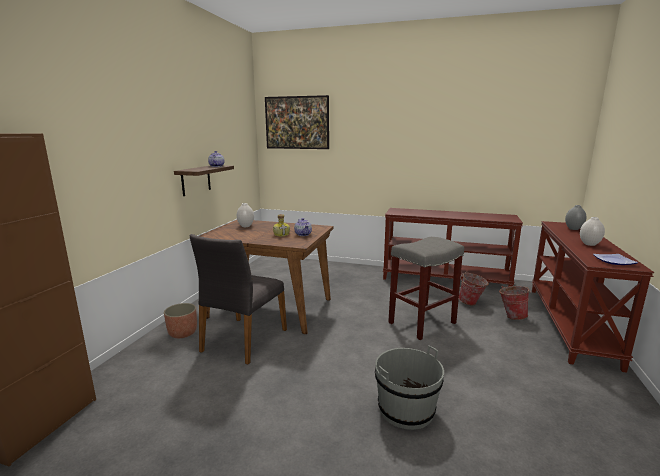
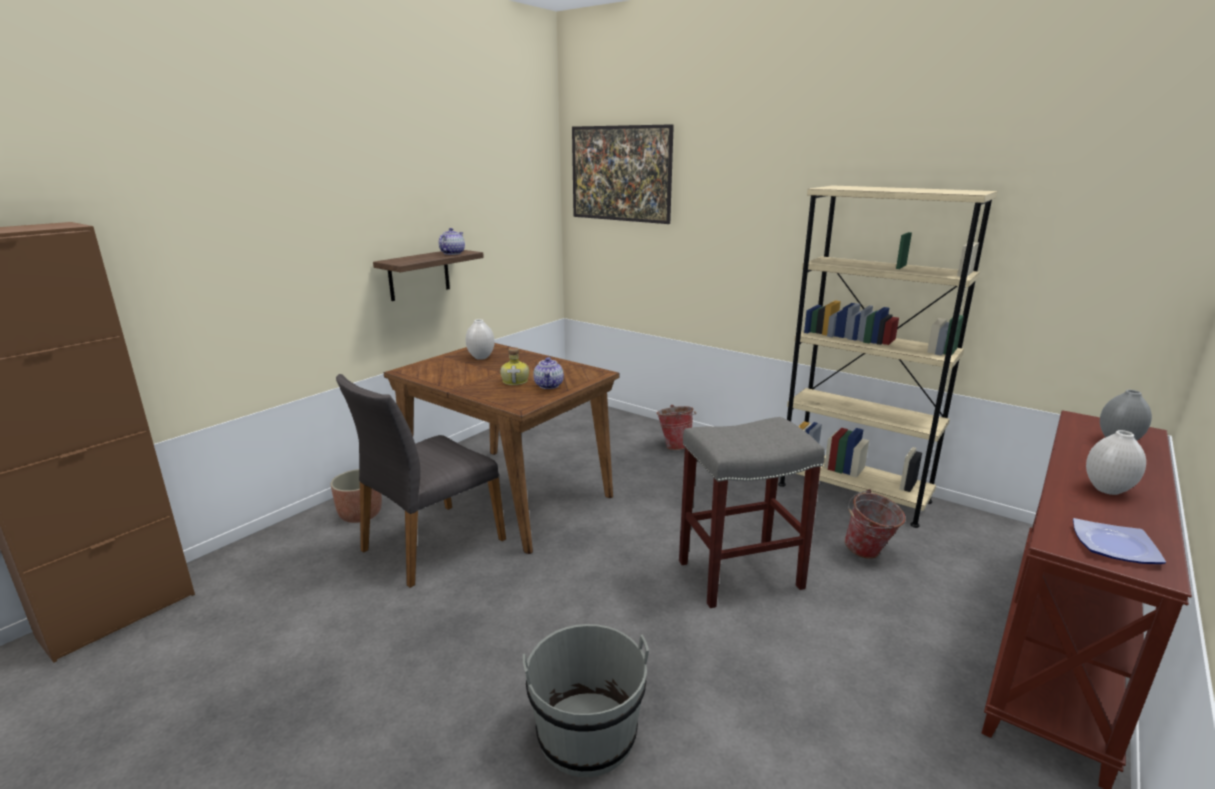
camera: 20 degrees right, 5 degrees up
(445, 279) = (853, 493): brown console table -> beige bookcase
(511, 316) = (934, 598): bucket -> bucket (675, 446)

